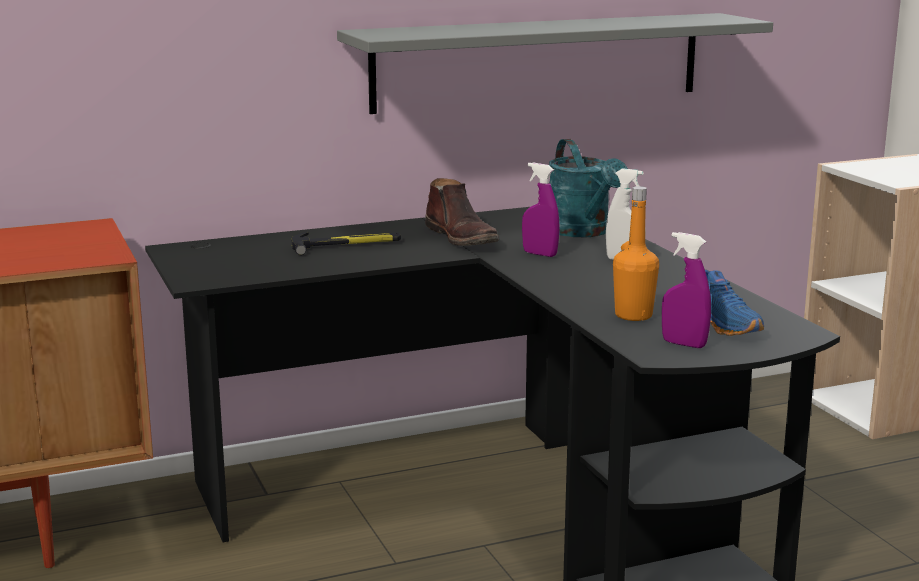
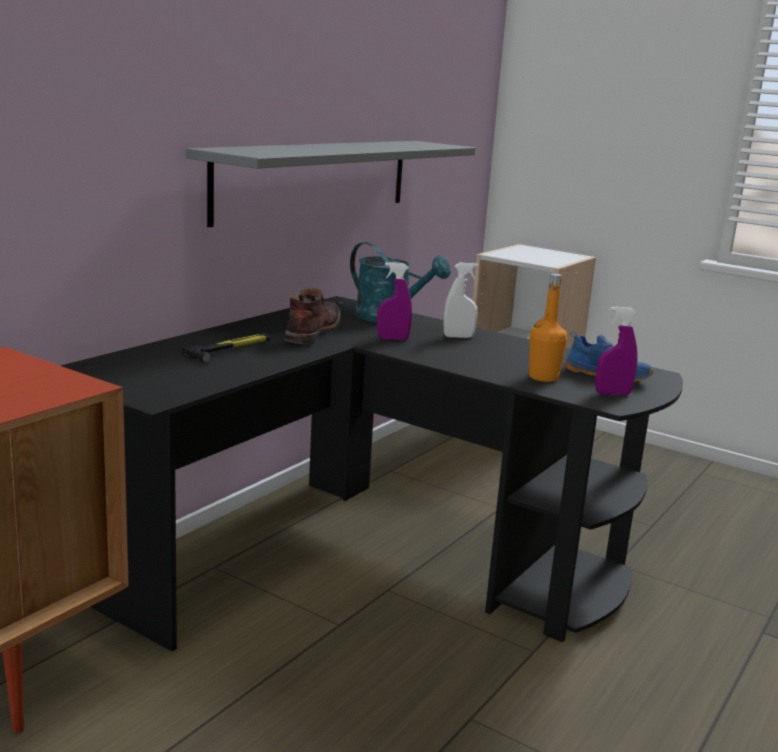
camera: 35 degrees left, 0 degrees up
(462, 238) = (311, 332): brown boot -> brown boot turned 105 degrees counterclockwise

